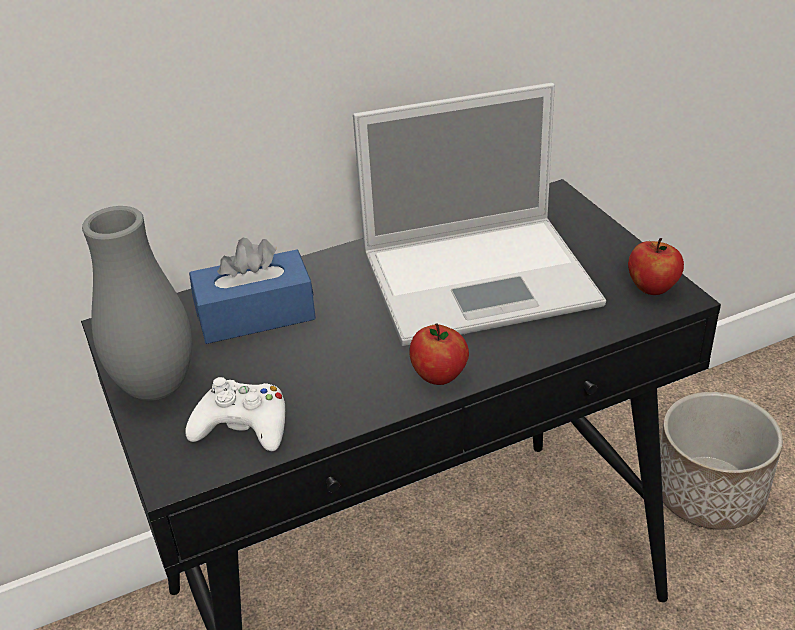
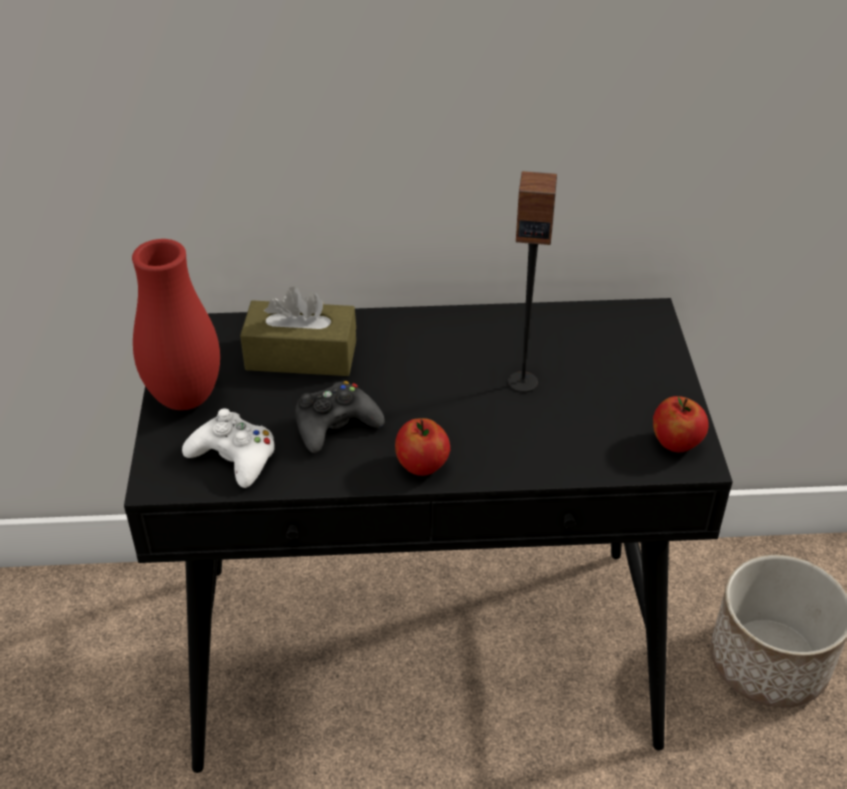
camera: 20 degrees right, 5 degrees up
(156, 387) = (185, 398): grey vase -> red vase
(256, 315) = (301, 355): blue tissue box -> brown tissue box
(329, 365) = (335, 425): none -> black game controller
(483, 278) = (522, 381): laptop -> speaker

